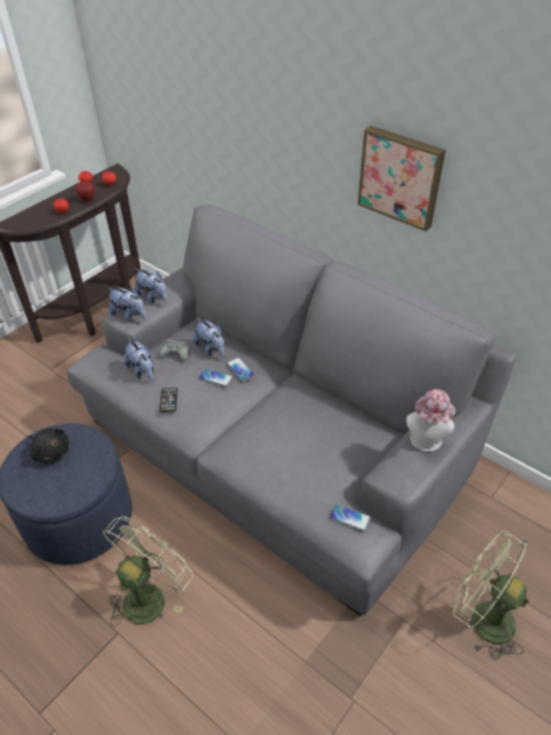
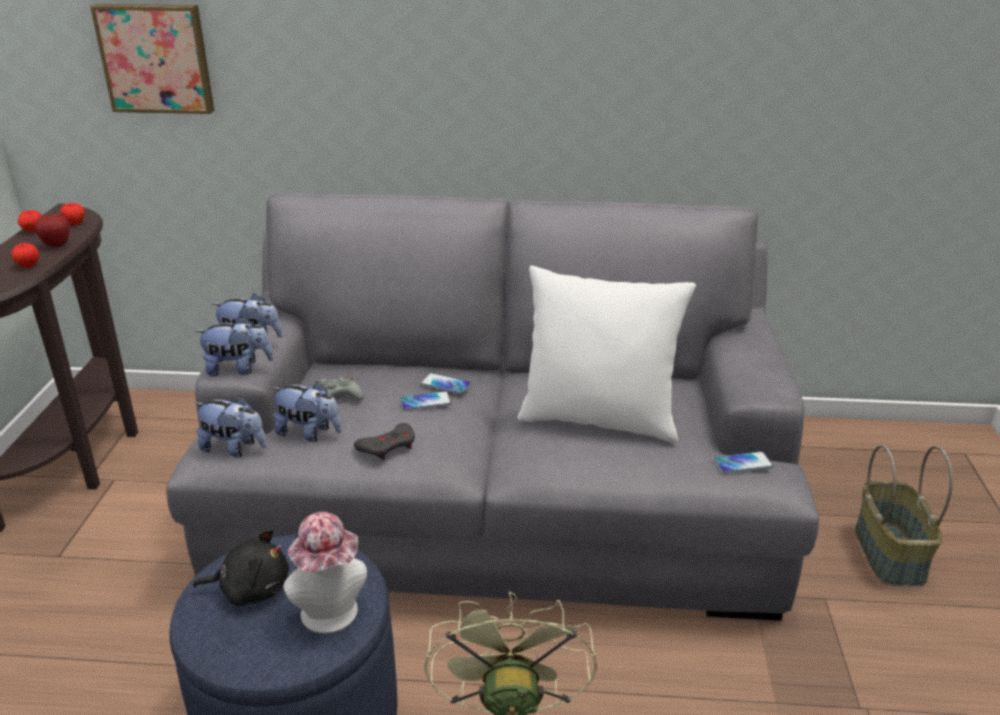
camera: 35 degrees left, 15 degrees down
(168, 400) = (388, 446): phone -> grey game controller
(211, 349) = (381, 380): plush toy -> plush toy (234, 448)
(297, 439) = (598, 419): none -> white pillow
(401, 177) = (574, 64): picture -> picture (156, 58)
(426, 443) = (750, 355): hat -> hat (332, 618)
(482, 618) = (891, 554): green fan -> basket

